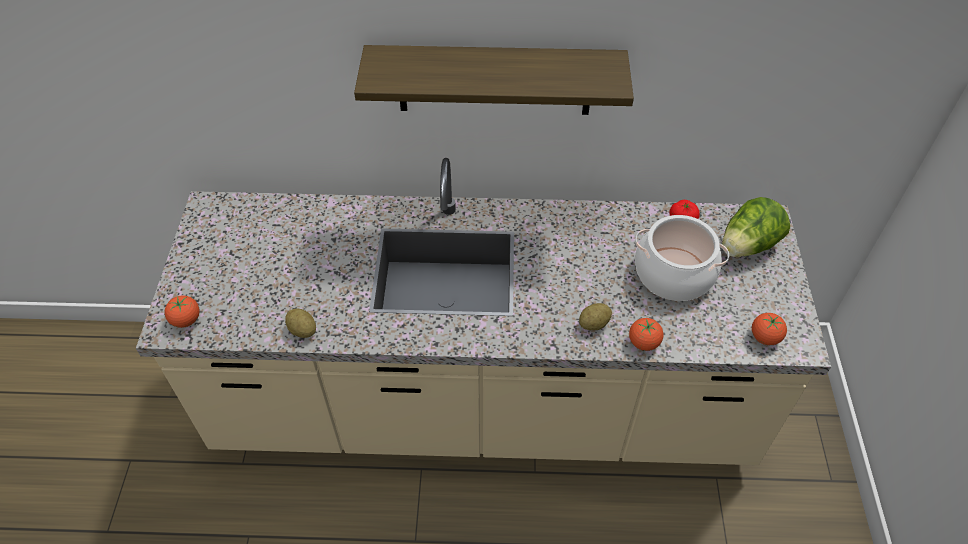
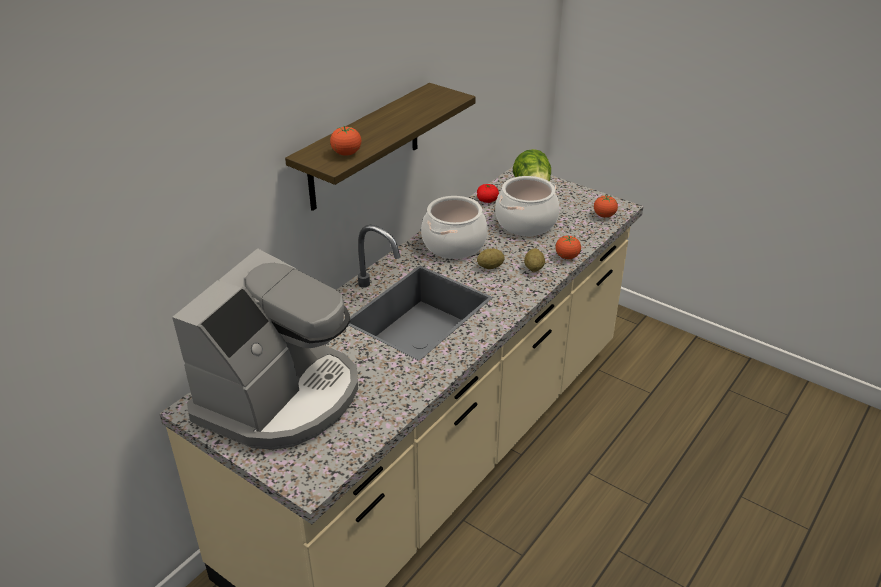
camera: 55 degrees left, 15 degrees down
(186, 320) = (314, 468): tomato -> tomato (346, 153)
(254, 248) = (280, 397): none -> coffee machine
(303, 330) = (400, 401): potato -> potato (490, 267)
(573, 238) = (454, 244): none -> cooking pot

